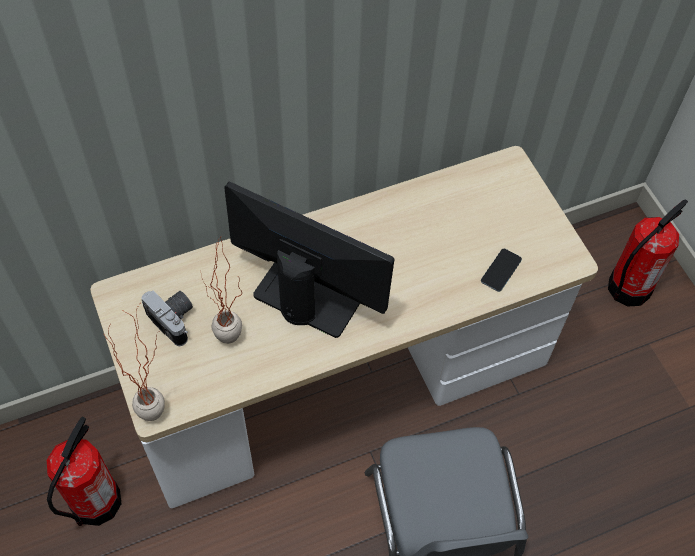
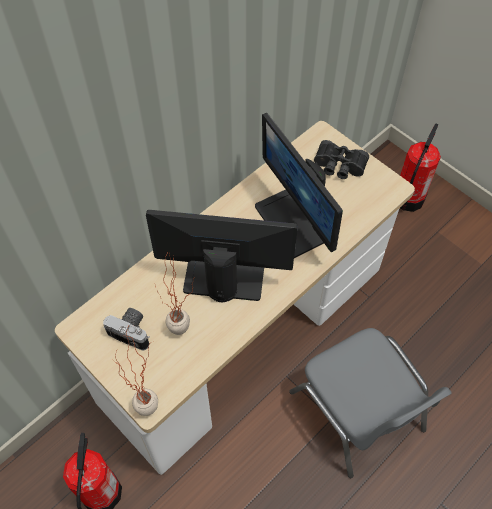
camera: 20 degrees left, 0 degrees up
(424, 259) = (294, 221): none -> monitor
(501, 270) = (350, 211): phone -> none
(512, 211) = (339, 167): none -> black binoculars

